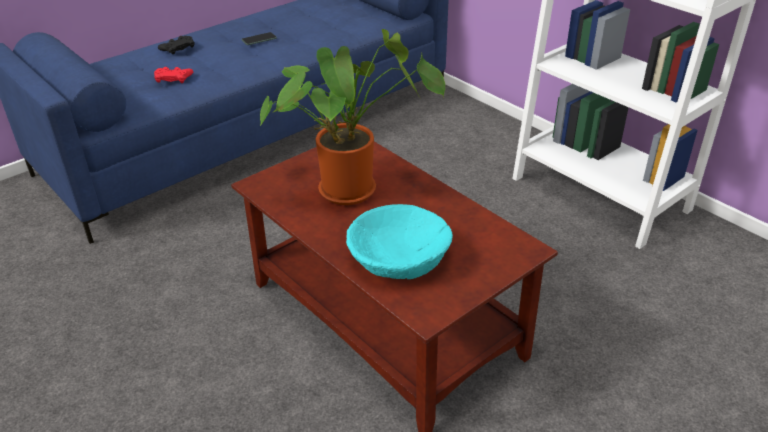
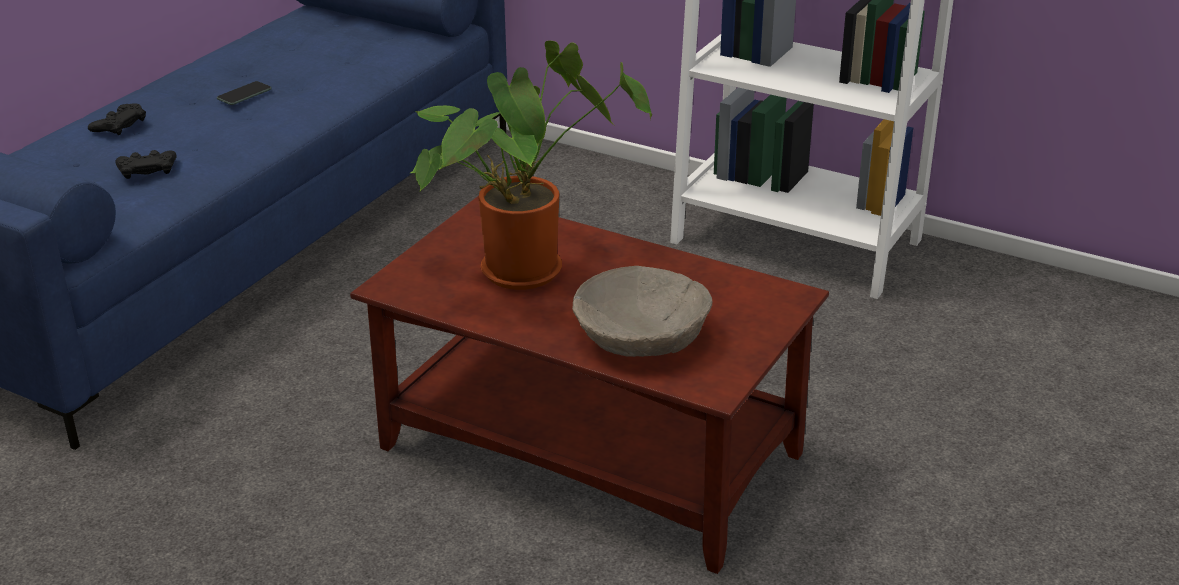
camera: 20 degrees left, 5 degrees down
(173, 78) = (147, 169): red game controller -> black game controller
(398, 258) = (641, 335): turquoise bowl -> beige bowl

